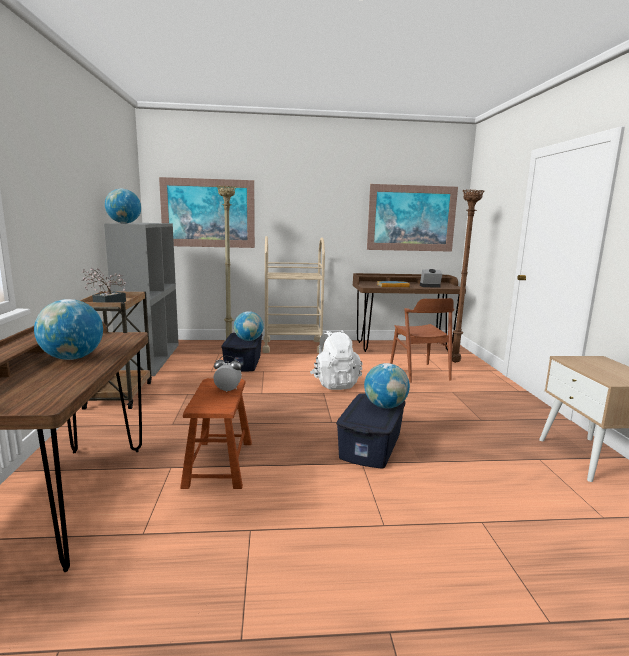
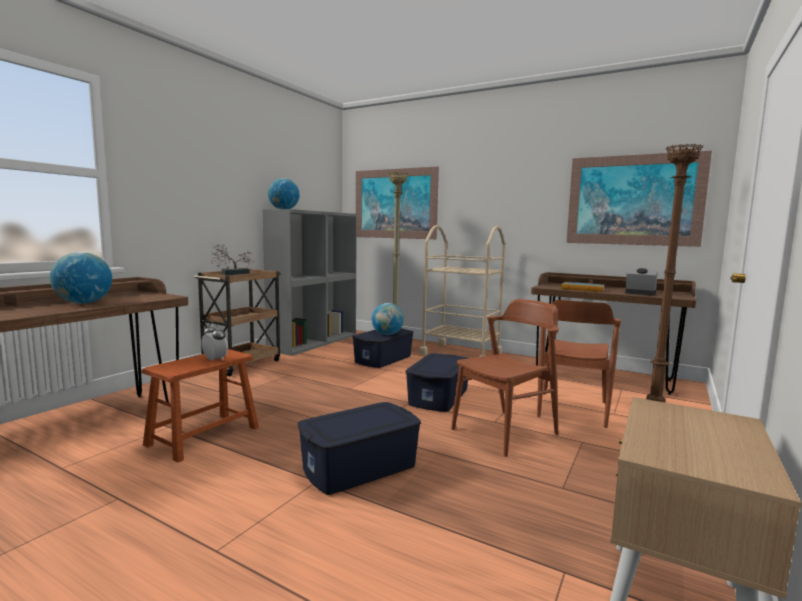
camera: 35 degrees right, 5 degrees down
(335, 384) = (439, 397): white backpack -> blue storage box
(385, 406) = (383, 421): globe -> none
(408, 397) = (505, 431): none -> brown chair

